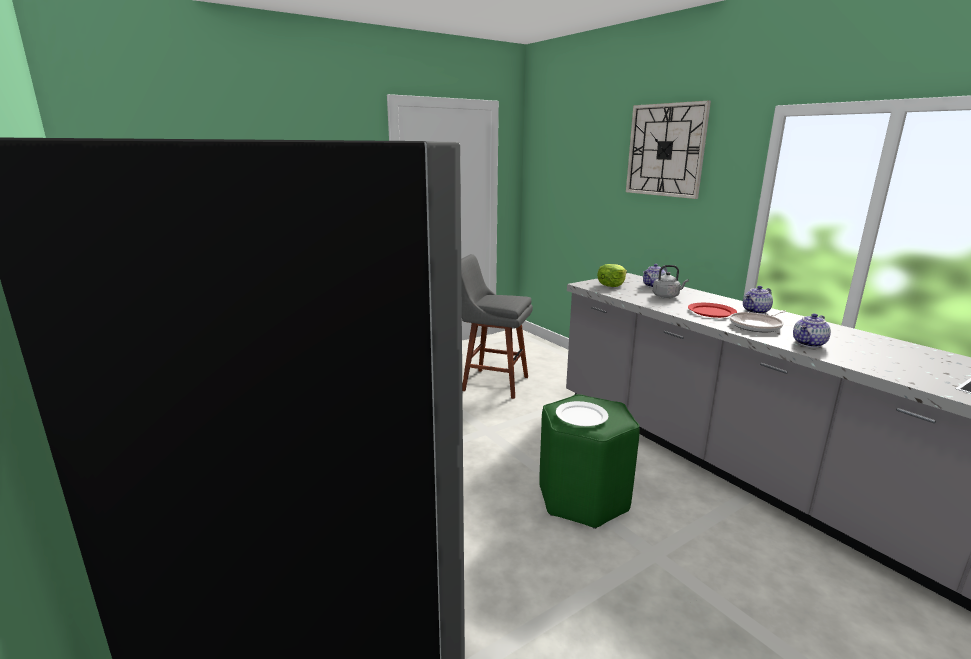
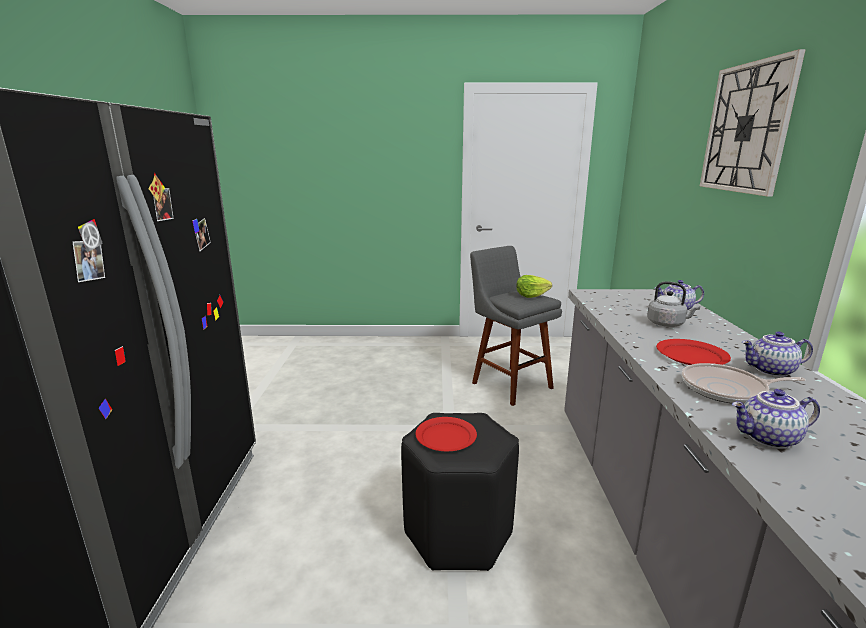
camera: 35 degrees right, 0 degrees up
(581, 416) = (445, 437): white plate -> red plate
(583, 498) = (459, 533): green stool -> black stool
(611, 284) = (620, 298): lettuce -> lettuce (531, 295)

